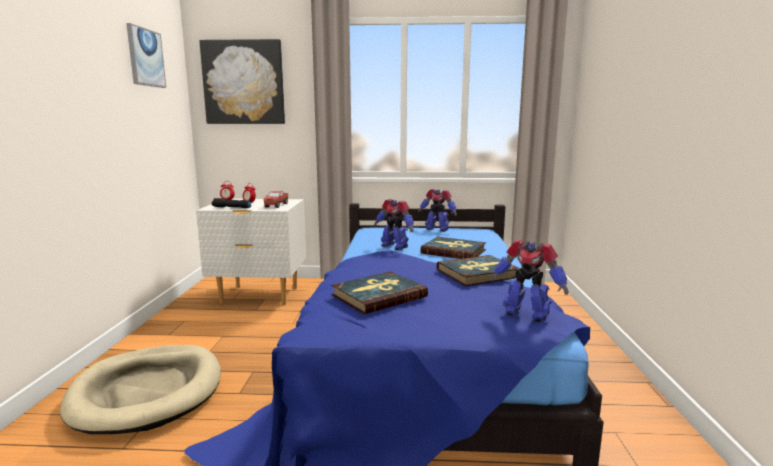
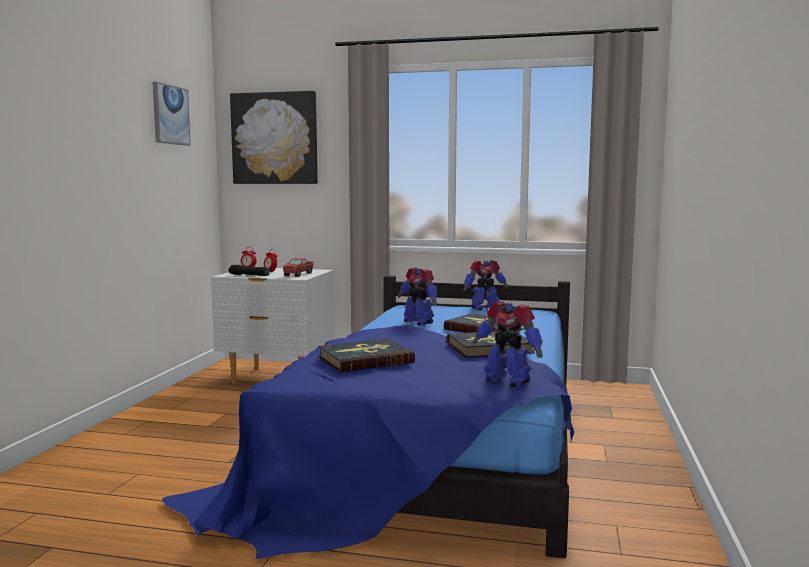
camera: 10 degrees right, 5 degrees down
(148, 392) = (140, 454): beige dog bed -> none
(437, 229) = (484, 308): toy robot -> toy robot turned 60 degrees counterclockwise

